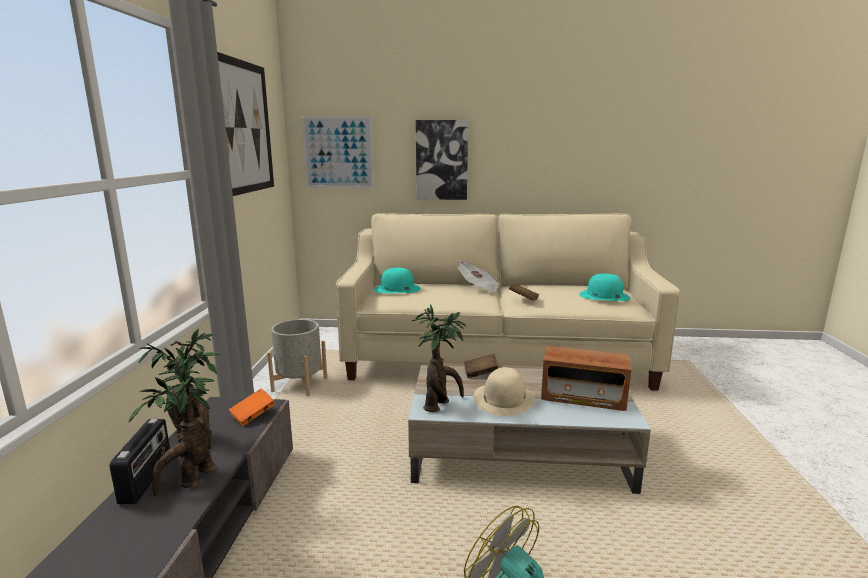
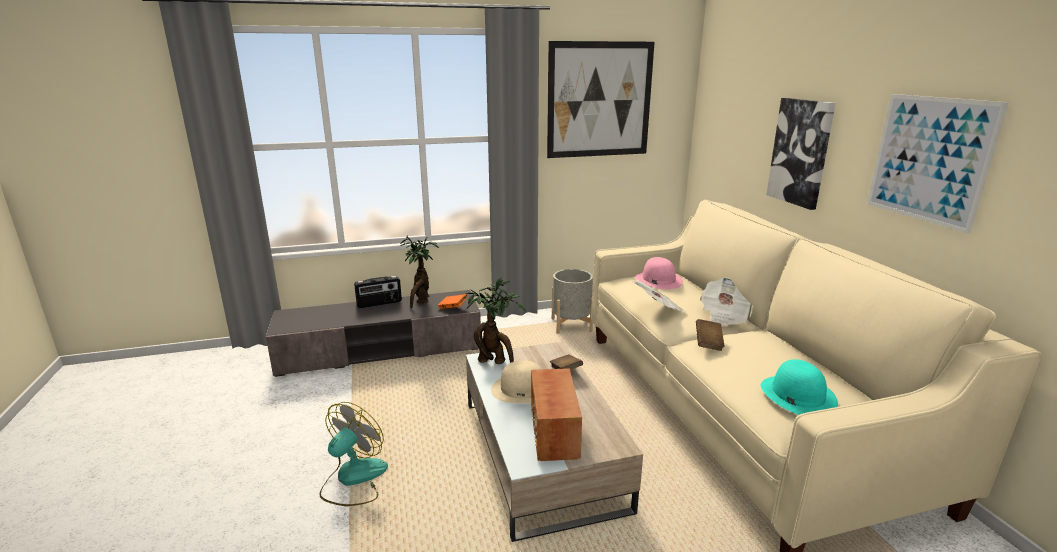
camera: 70 degrees right, 5 degrees up
(191, 479) = (382, 313): potted plant -> none
(338, 152) = (722, 127): picture -> picture (929, 159)
(397, 289) = (658, 280): turquoise hat -> pink hat
(456, 300) = (658, 309): none -> newspaper

